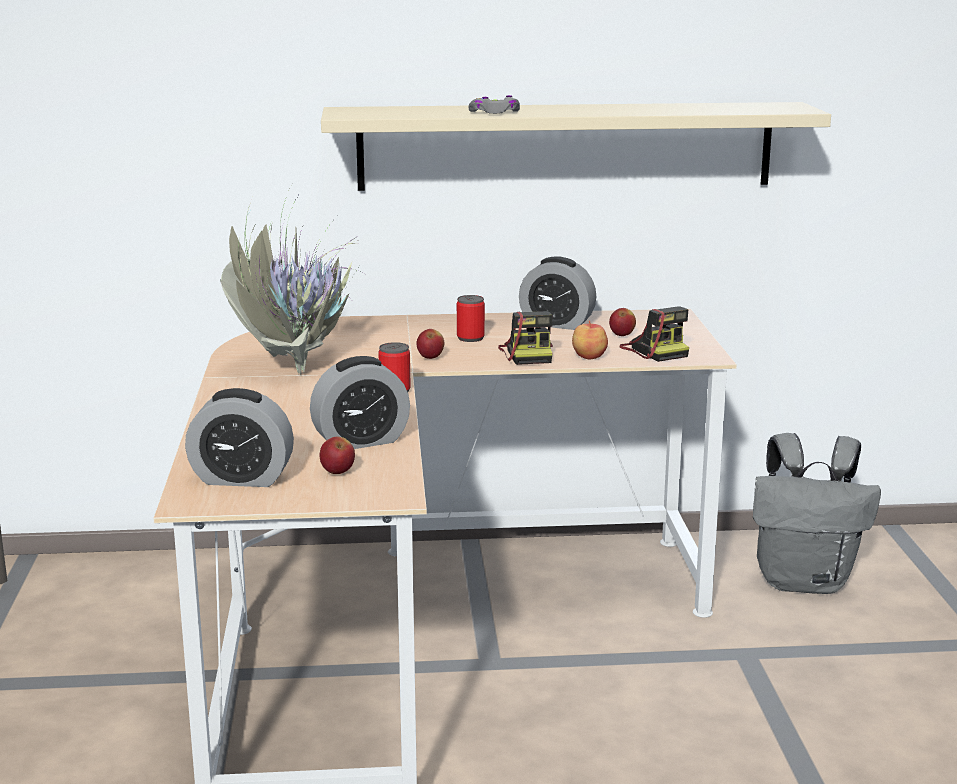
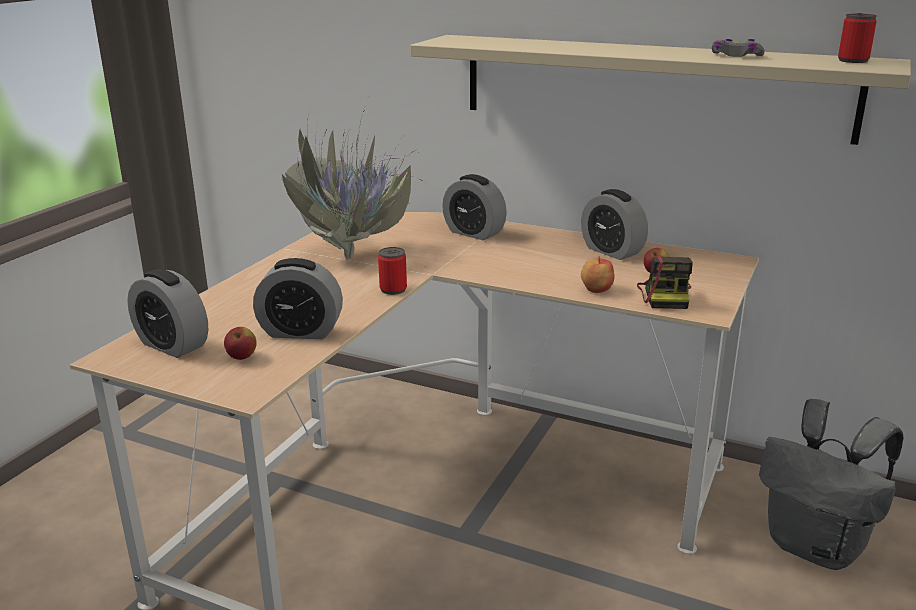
camera: 30 degrees right, 5 degrees up
(396, 330) = (474, 233): none -> alarm clock
(430, 357) = (464, 264): apple -> none
(470, 338) = (521, 251): can -> can (853, 61)
(494, 113) = (564, 49): grey game controller -> grey game controller (736, 56)
(528, 354) = (547, 276): camera -> none

